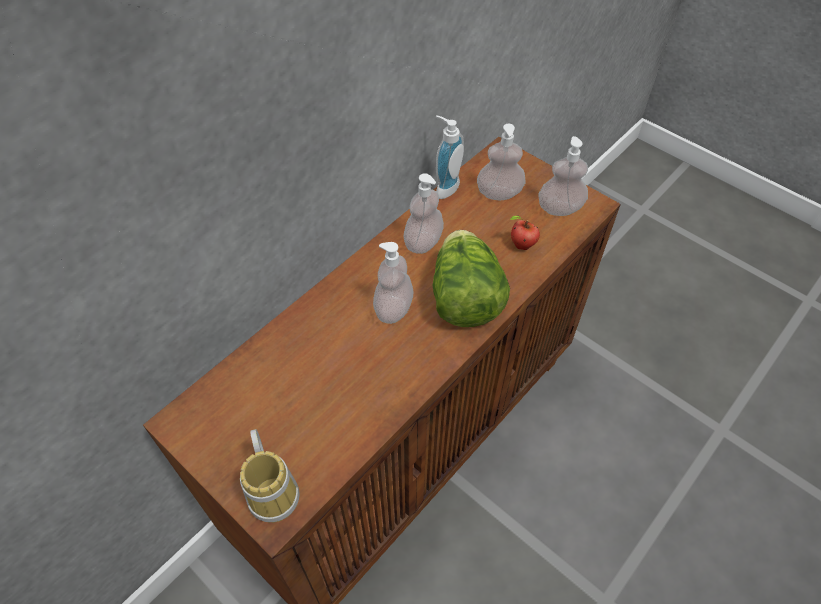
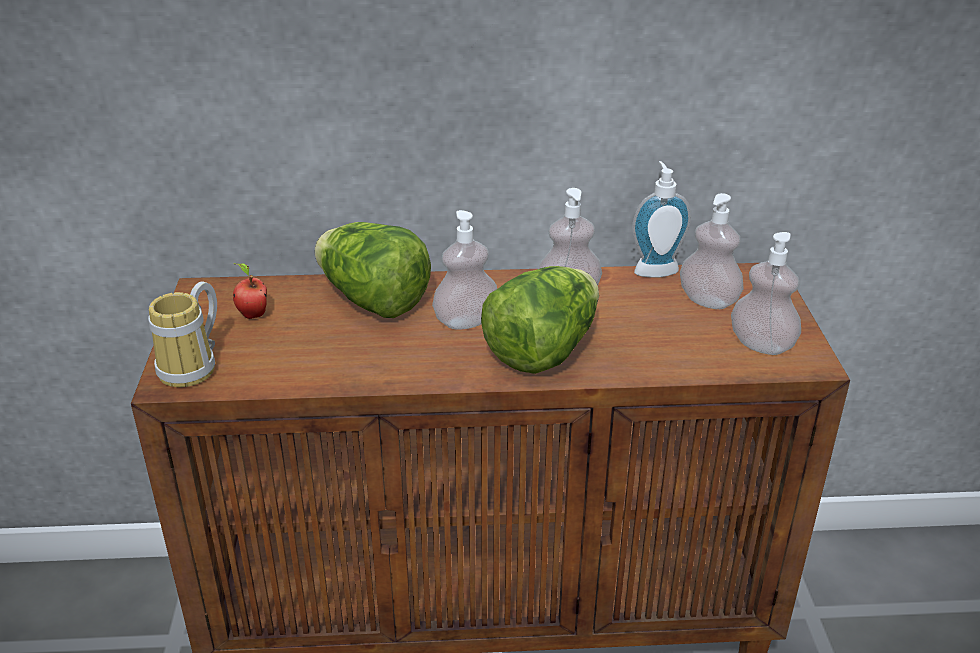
camera: 45 degrees right, 20 degrees down
(316, 337) = (373, 301): none -> lettuce
(521, 245) = (667, 348): apple -> apple (252, 314)

